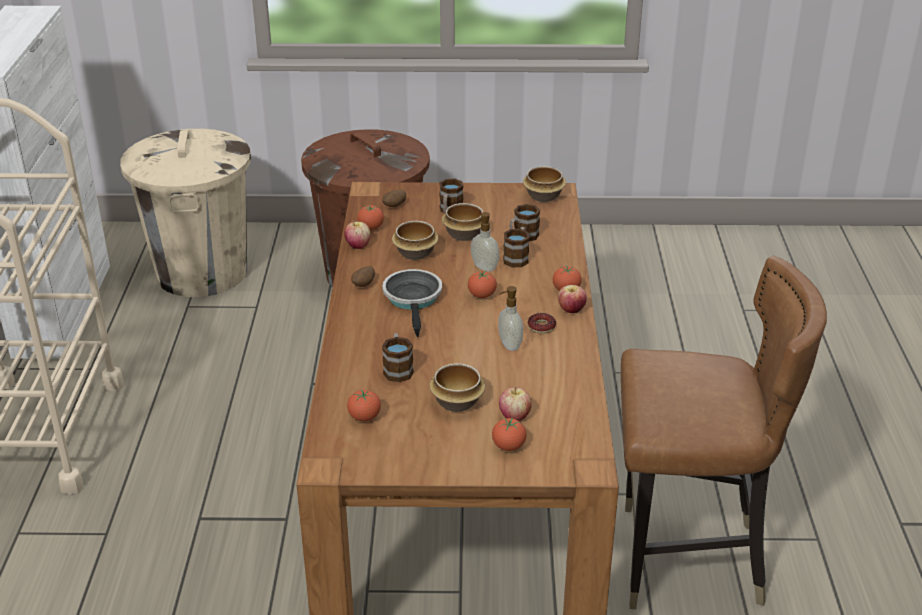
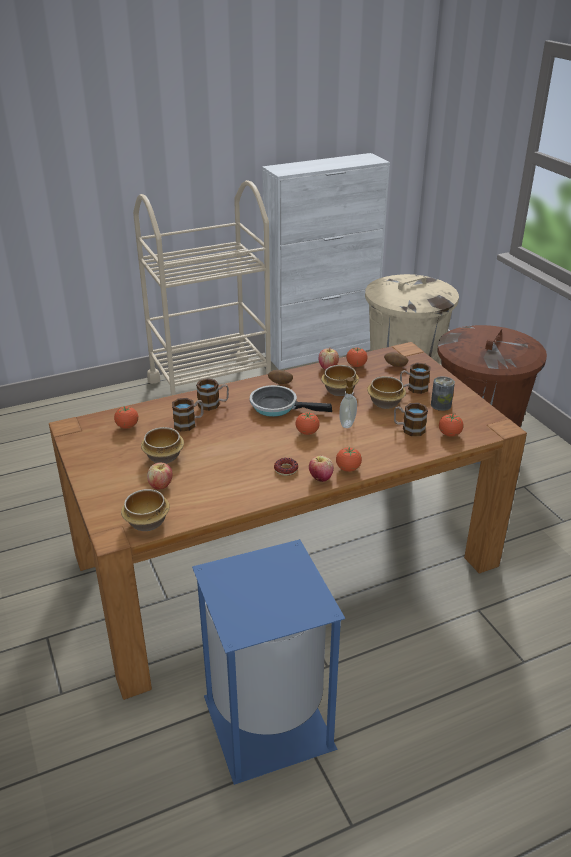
camera: 65 degrees right, 0 degrees up
(413, 299) = (278, 406): frying pan -> frying pan turned 135 degrees counterclockwise
(494, 207) = (441, 405): none -> can
(508, 446) = (123, 492): tomato -> tomato (449, 434)
(509, 345) = (249, 461): soap dispenser -> none
(517, 257) = (375, 434): mug -> mug (213, 404)
(544, 196) = (484, 423): bowl -> bowl (148, 523)
(686, 560) = (267, 725): brown chair -> blue trash can

